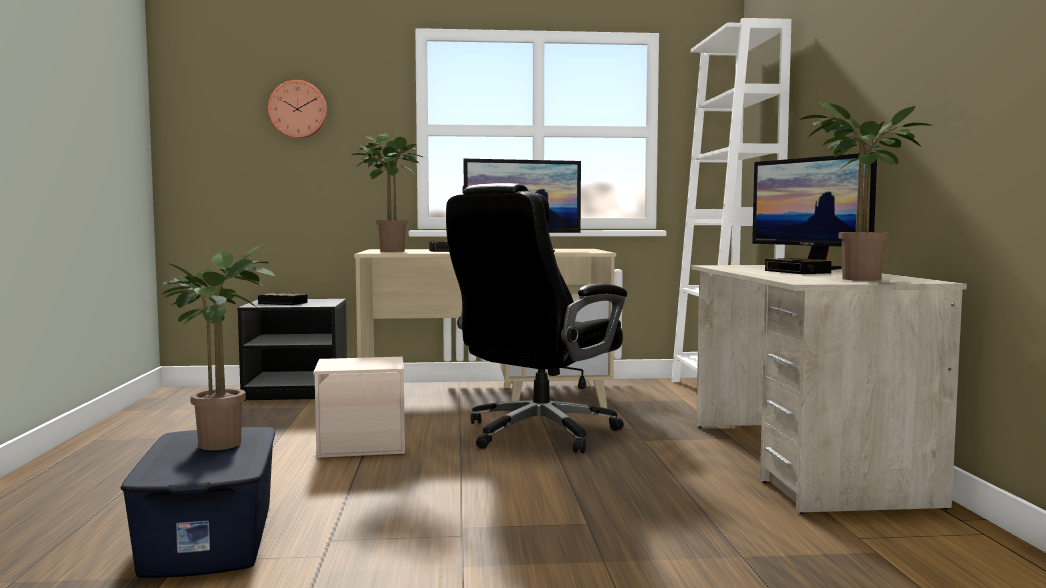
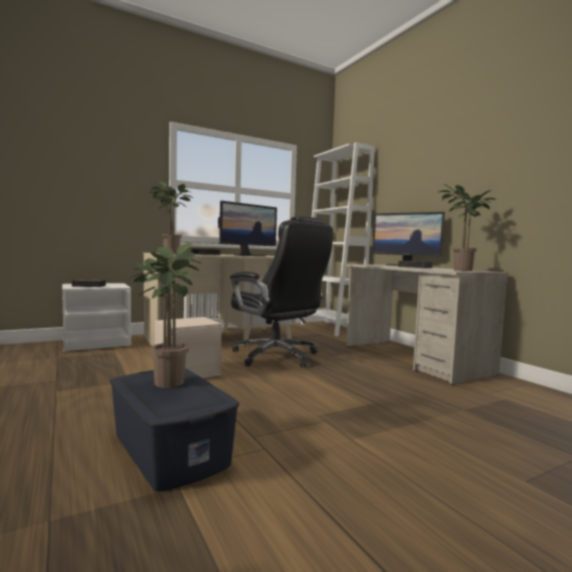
camera: 25 degrees left, 0 degrees up
(298, 109) = (92, 161): wall clock -> none
(298, 392) = (97, 343): black nightstand -> white nightstand
(537, 433) = (277, 356): black office chair -> black office chair turned 60 degrees counterclockwise

